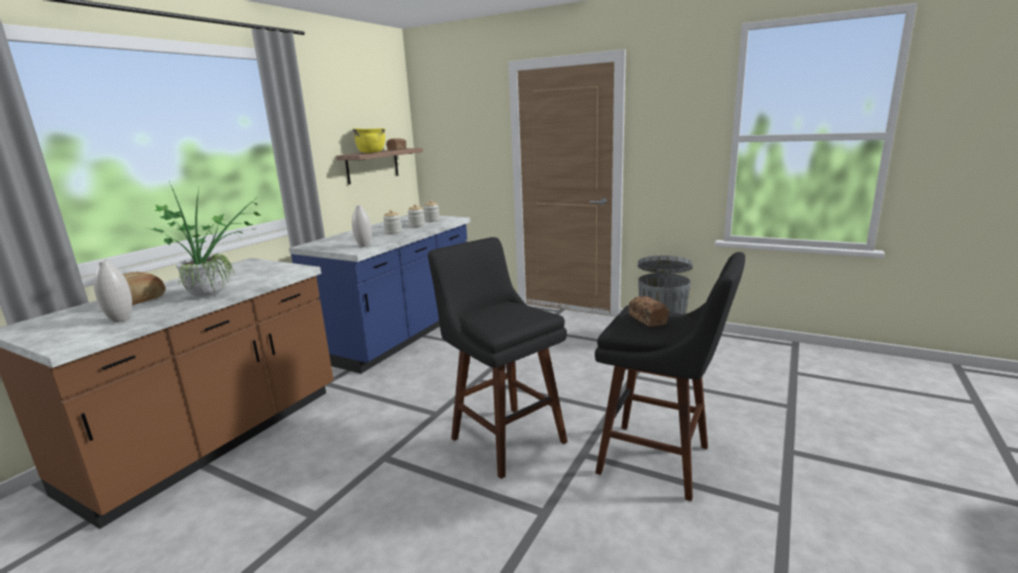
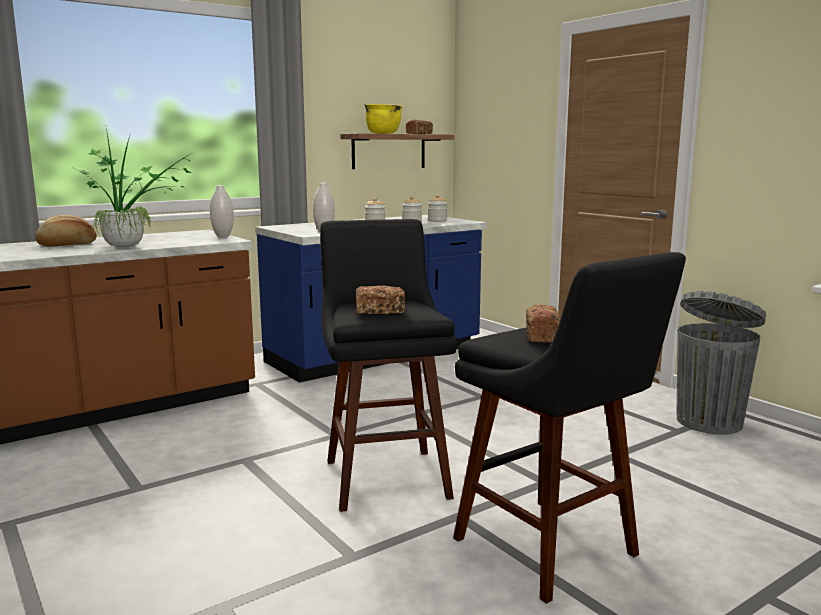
camera: 25 degrees right, 5 degrees down
(121, 320) = (34, 252): white vase -> white vase (223, 236)
(508, 319) = (380, 311): none -> bread

